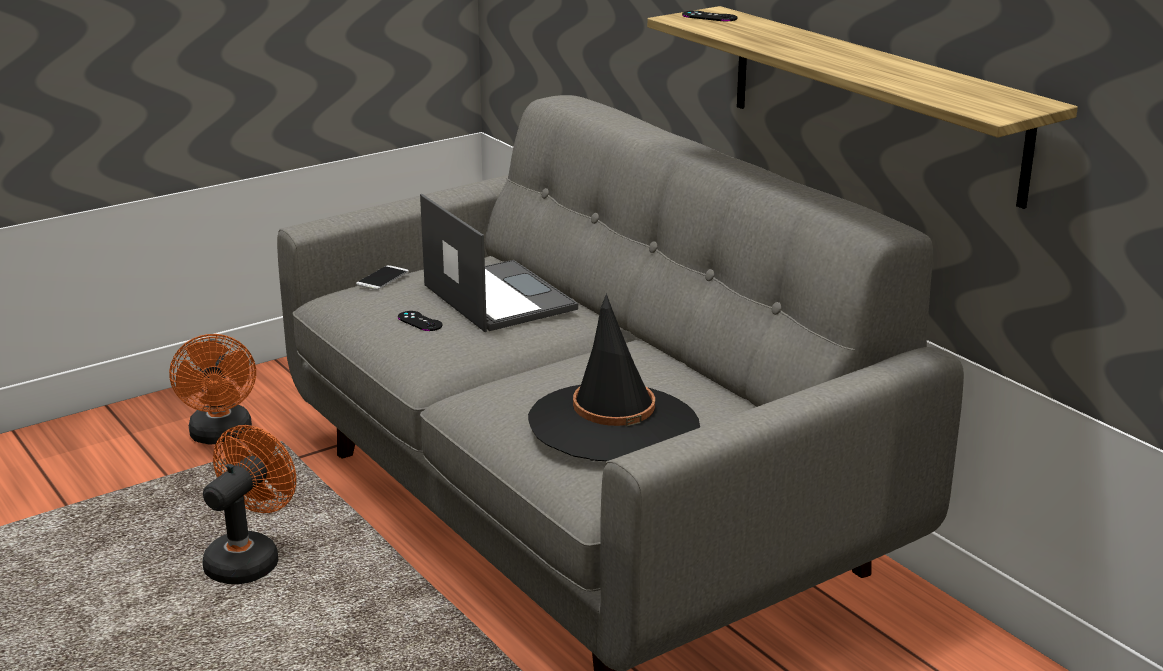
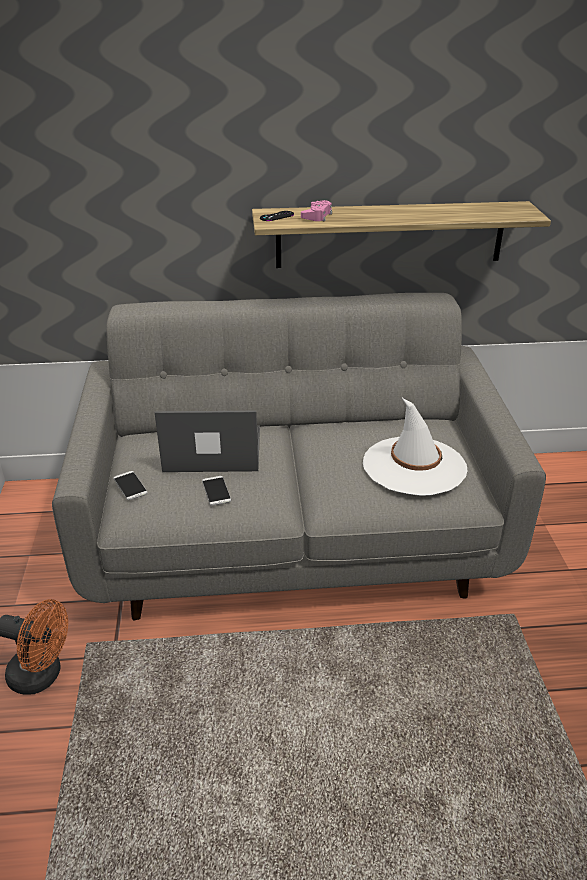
camera: 60 degrees left, 10 degrees up
(249, 558) = (226, 709): orange fan -> none
(420, 321) = (216, 491): black game controller -> phone
(613, 424) = (414, 466): black hat -> white hat
(747, 29) = (317, 216): none -> pink game controller

